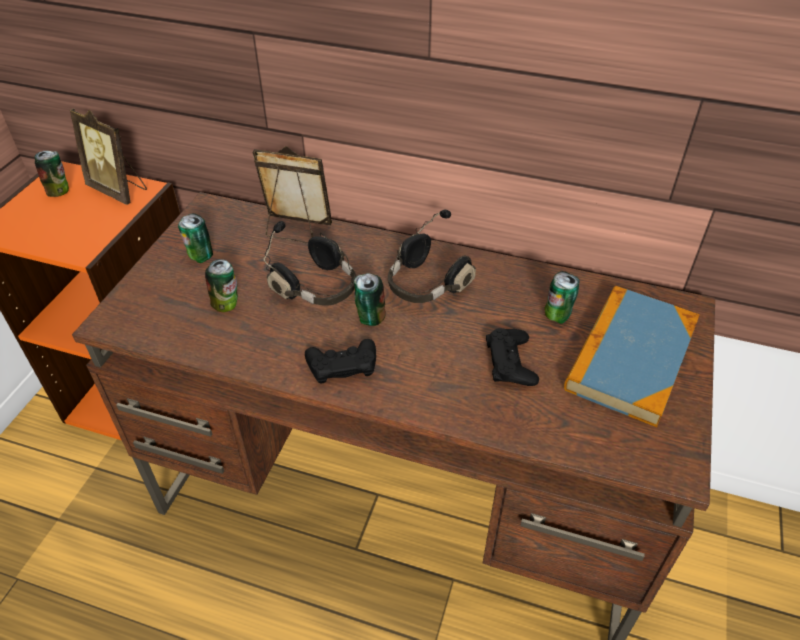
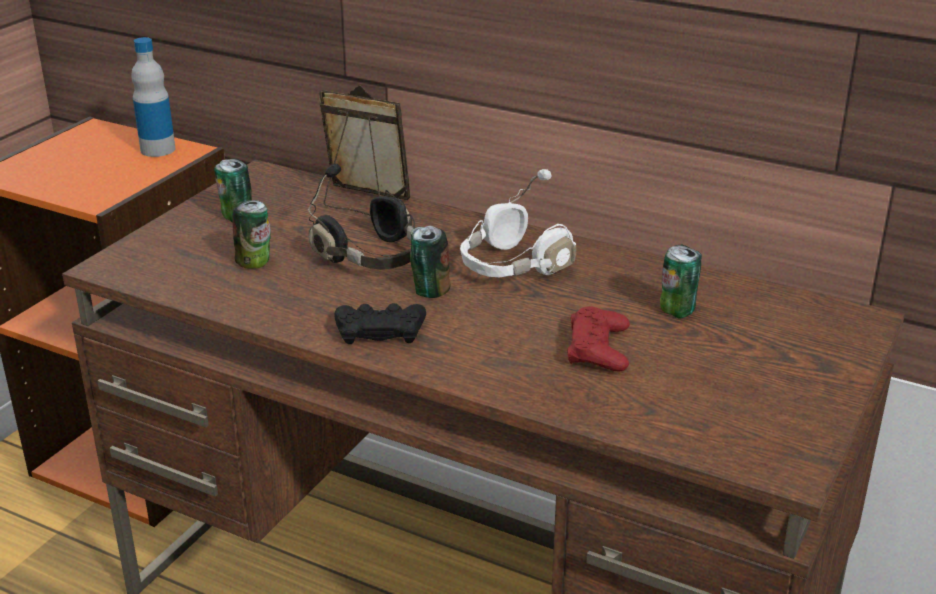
camera: 10 degrees right, 15 degrees down
(59, 191) = (86, 145): can -> none
(119, 190) = (158, 149): picture frame -> bottle
(425, 284) = (512, 266): black headphones -> white headphones
(510, 362) = (598, 348): black game controller -> red game controller
(630, 357) = (763, 358): book -> none

